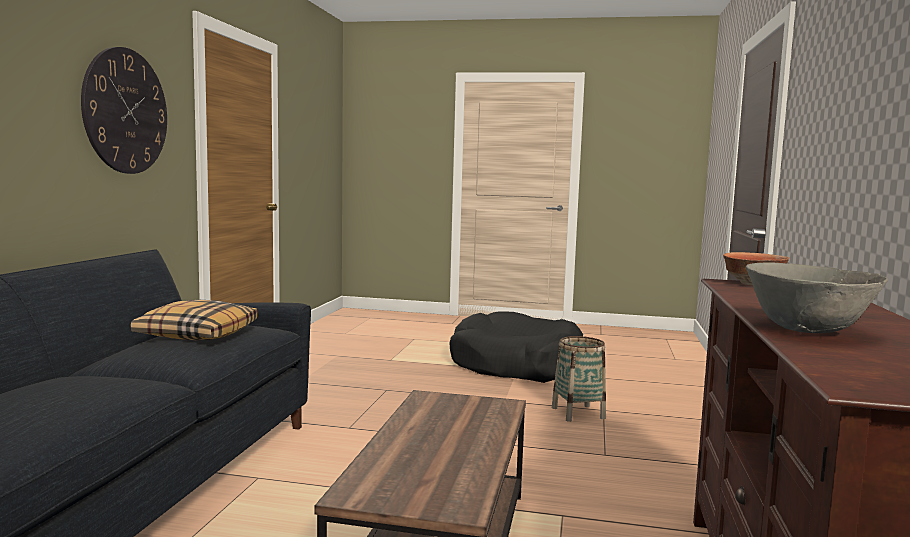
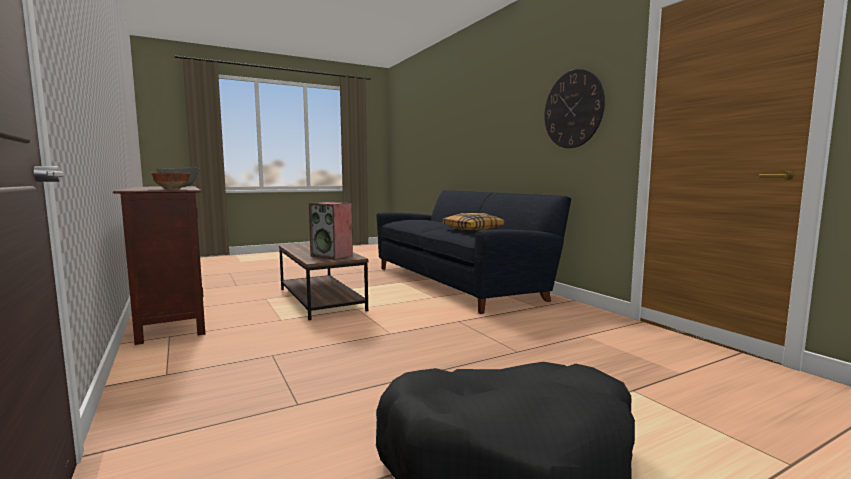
camera: 140 degrees right, 0 degrees up
(450, 413) = (332, 256): none -> speaker
(578, 413) = (322, 388): basket -> none

